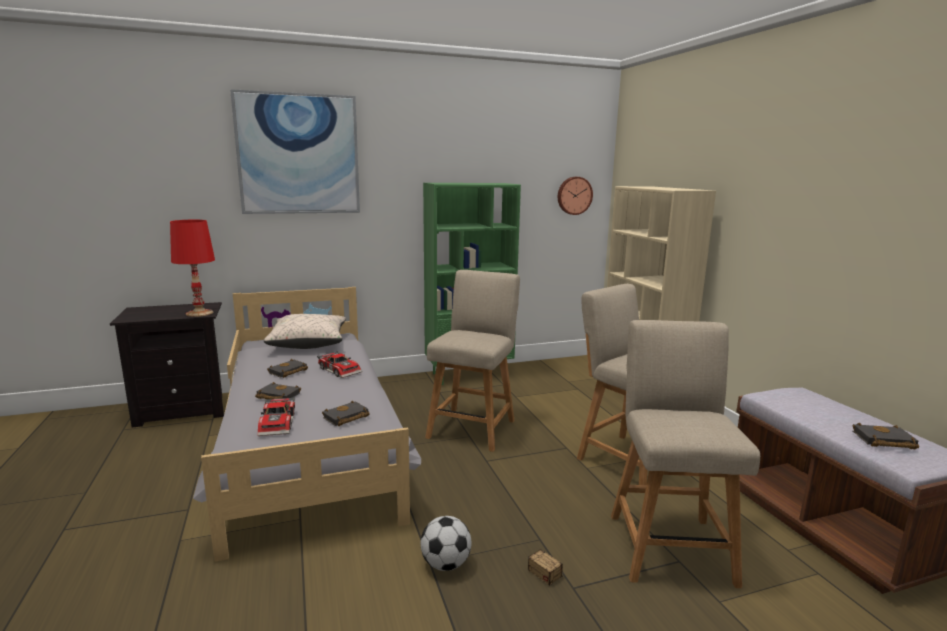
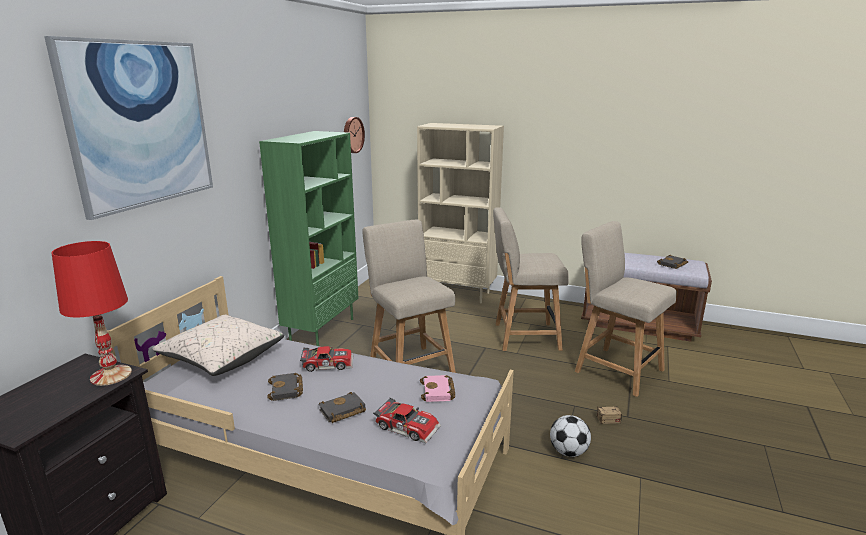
camera: 50 degrees left, 5 degrees up
(345, 418) = (438, 392): black book -> pink book

